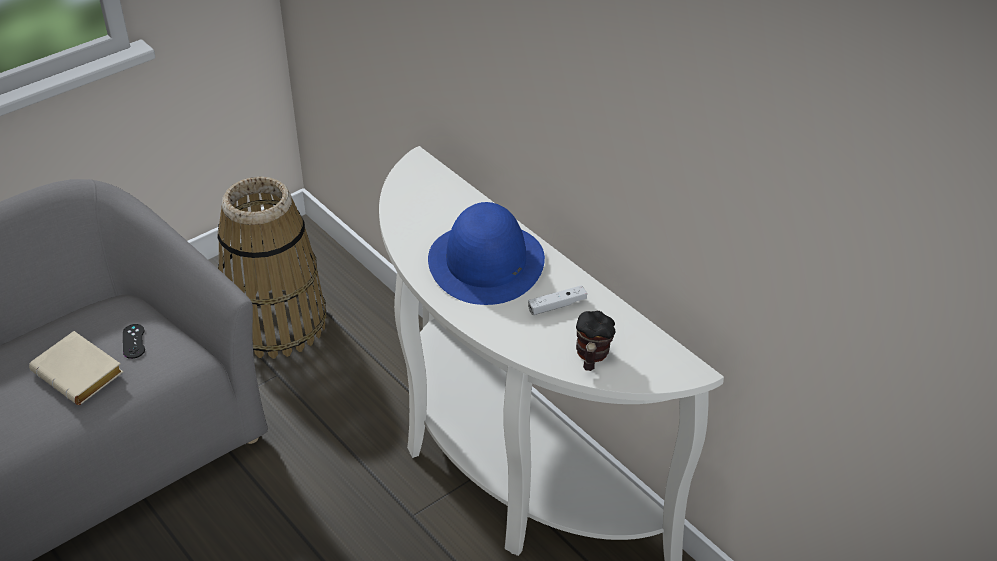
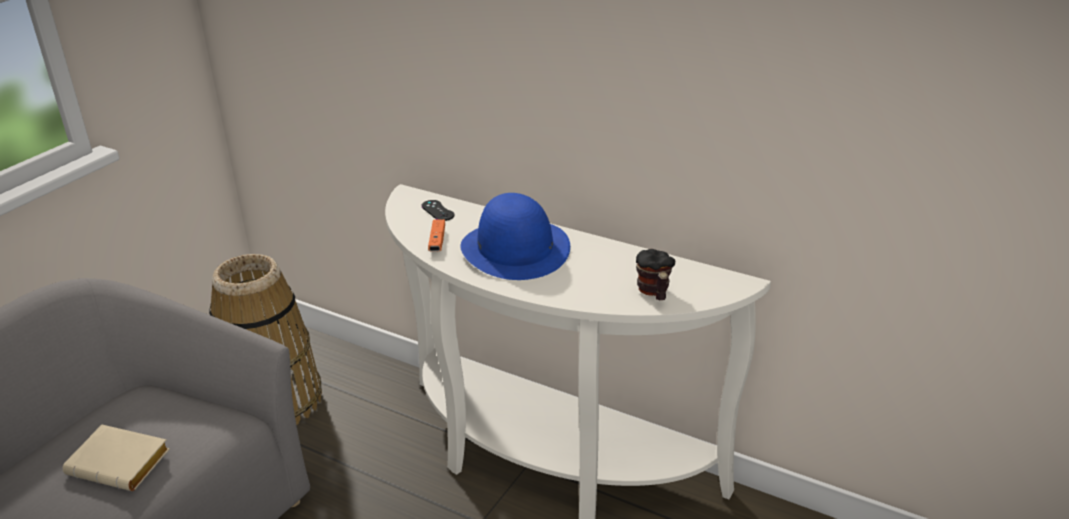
camera: 20 degrees left, 10 degrees down
(134, 341) = (167, 421): black game controller -> black game controller (437, 211)
(415, 231) = (437, 241): none -> orange game controller
(557, 305) = (598, 265): white game controller -> none

